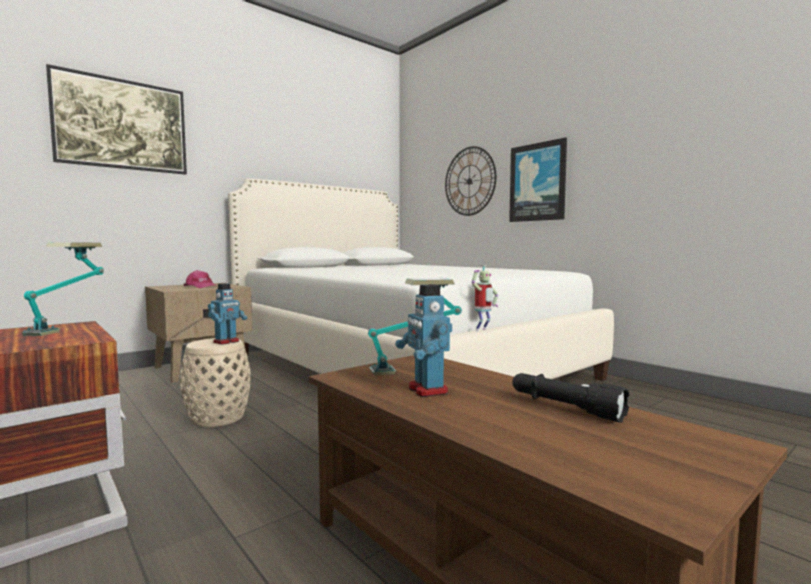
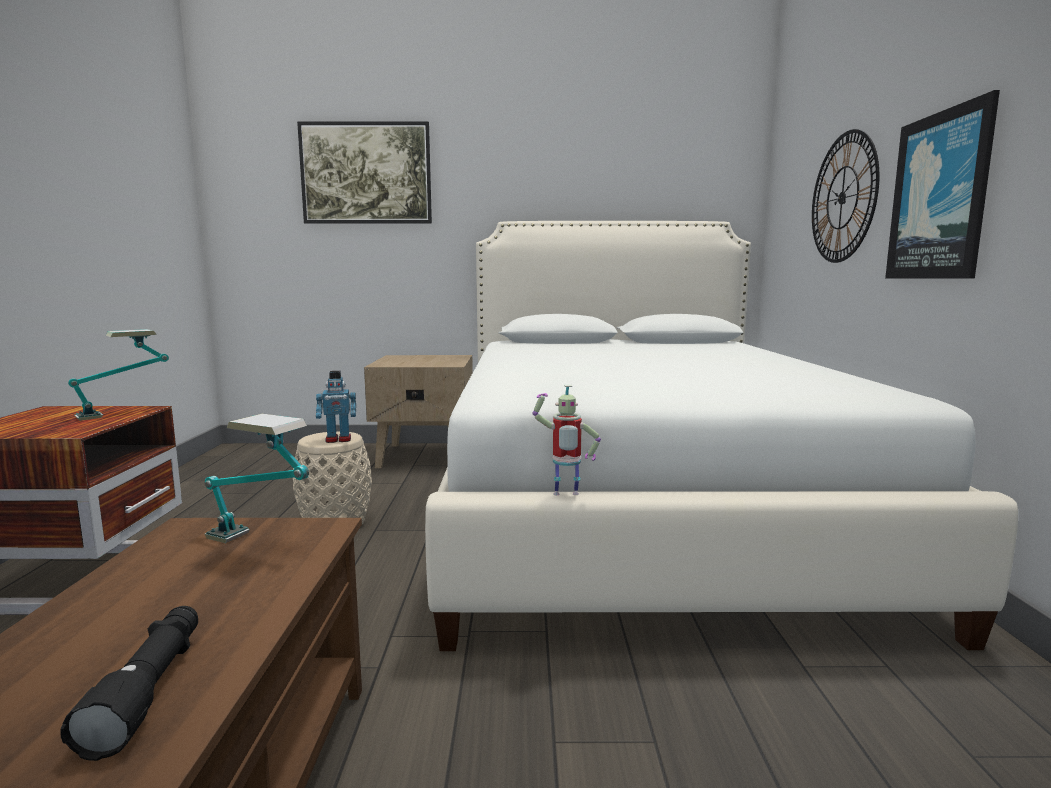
camera: 40 degrees right, 5 degrees up
(201, 286) = (423, 361): pink cap -> none
(426, 390) = (162, 583): toy robot -> none

